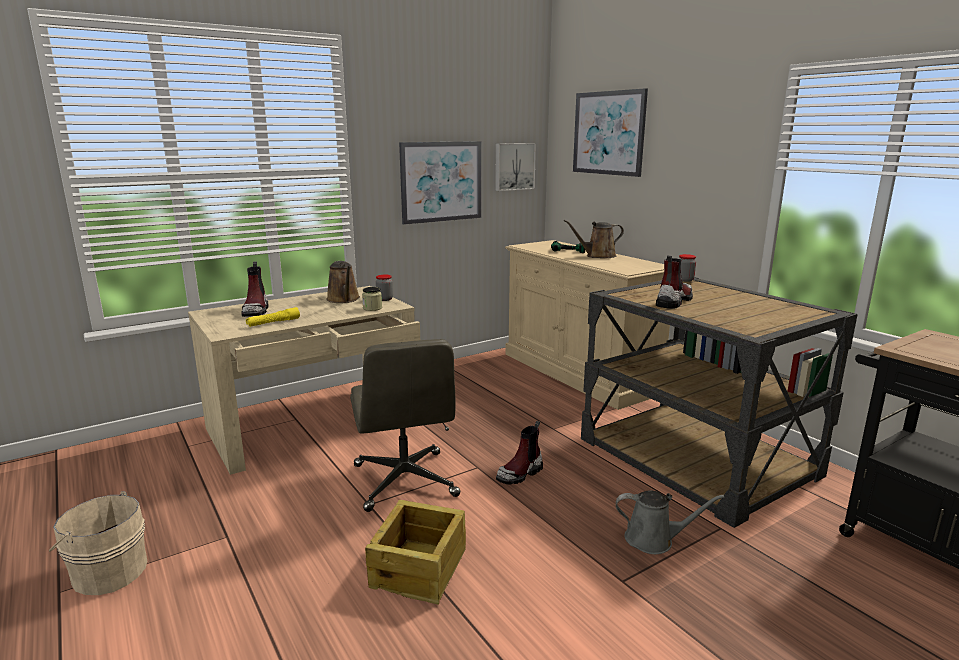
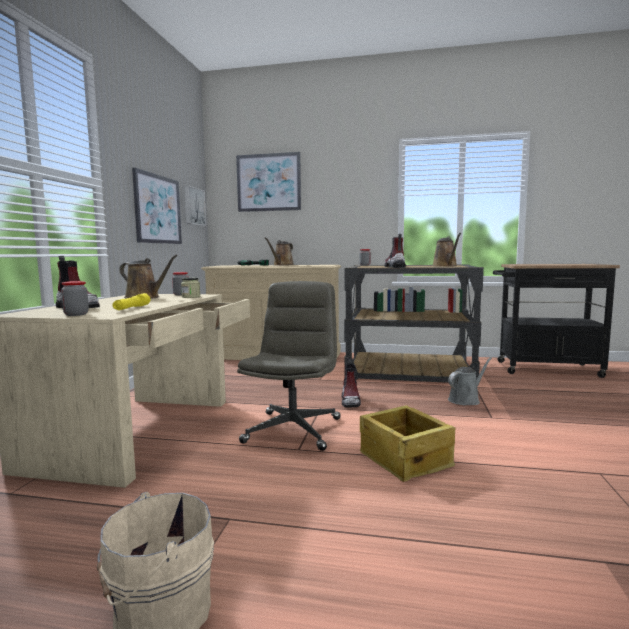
camera: 45 degrees left, 10 degrees down
(221, 325) = (76, 314): none -> jar
(405, 481) = (293, 429): grey office chair -> grey office chair turned 105 degrees counterclockwise
(767, 316) = (445, 266): none -> brown watering can

